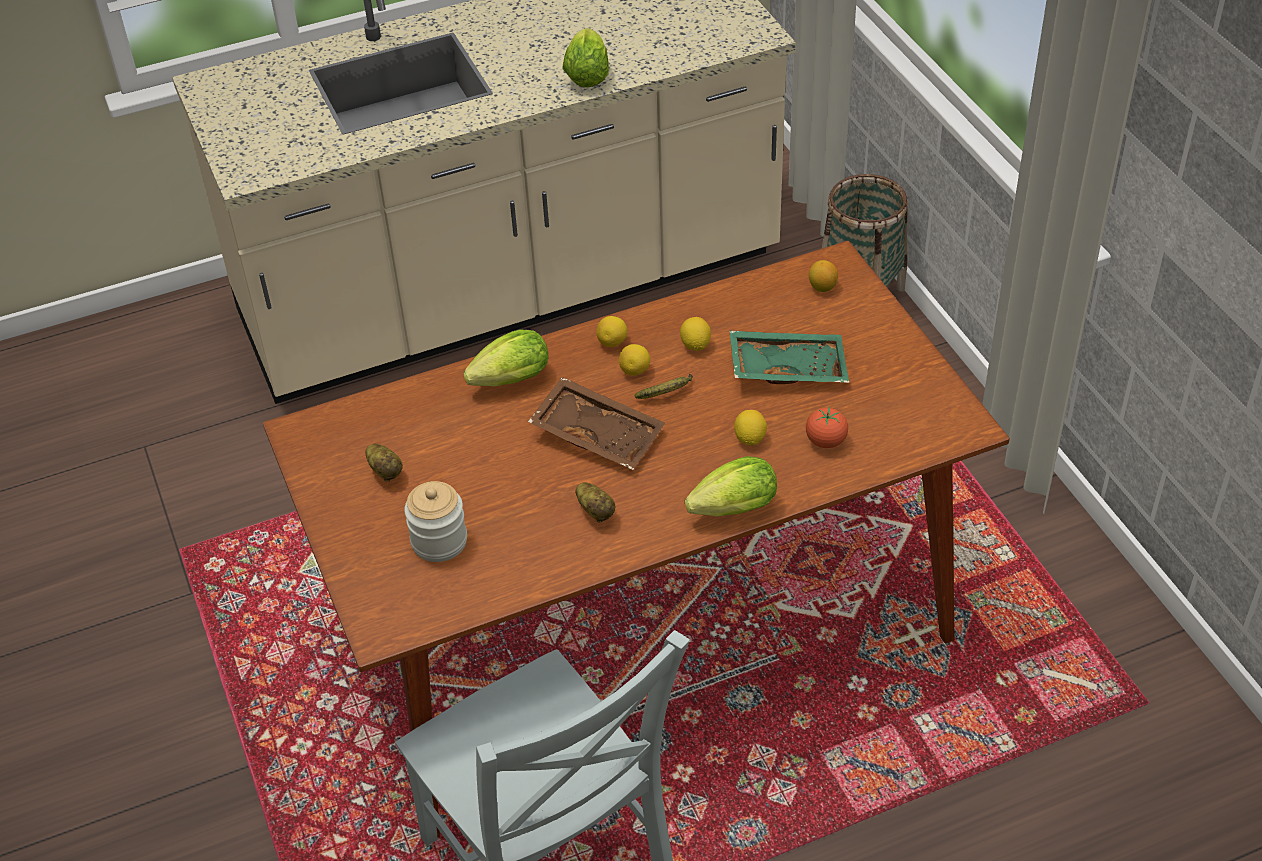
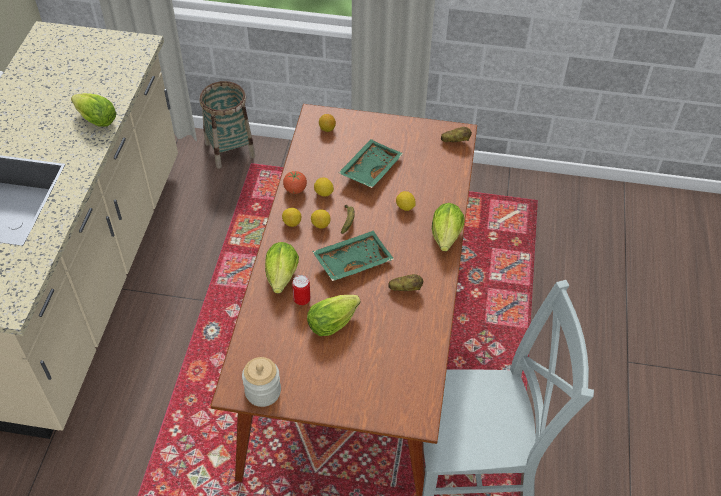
camera: 60 degrees left, 5 degrees up
(386, 471) = (302, 363): potato -> potato (455, 141)
(439, 541) = (374, 363): jar -> jar (263, 391)
(478, 468) = (335, 321): none -> lettuce
(489, 418) = (302, 299): none -> can
(598, 433) = (352, 261): brown tray -> green tray
(826, 441) = (429, 182): tomato -> tomato (295, 189)

